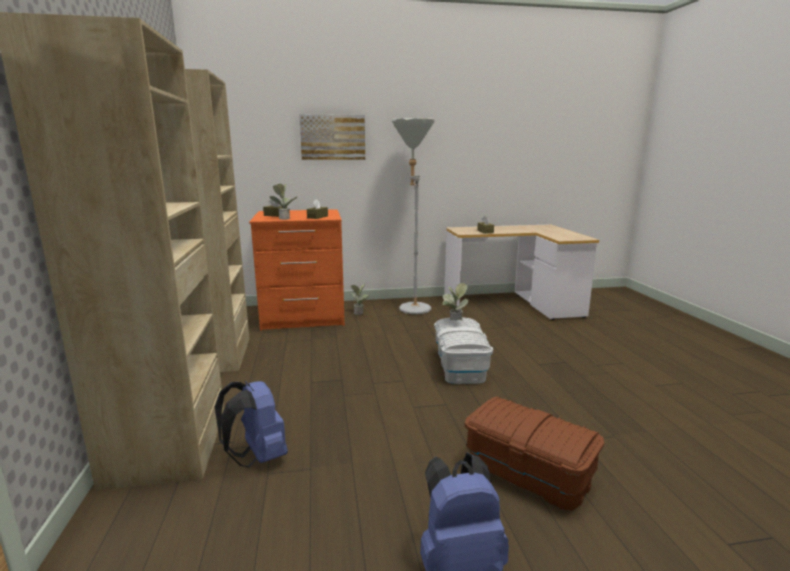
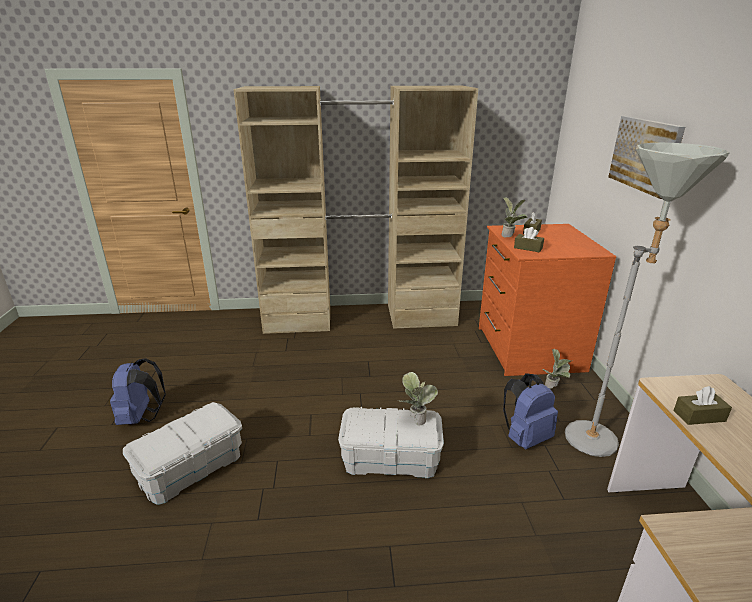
camera: 95 degrees right, 10 degrees up
(257, 457) = (274, 347): blue backpack -> blue backpack (525, 437)
(528, 472) = (191, 468): brown storage box -> white storage box

